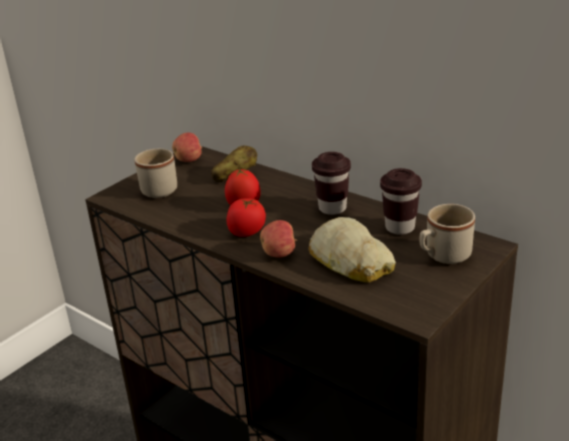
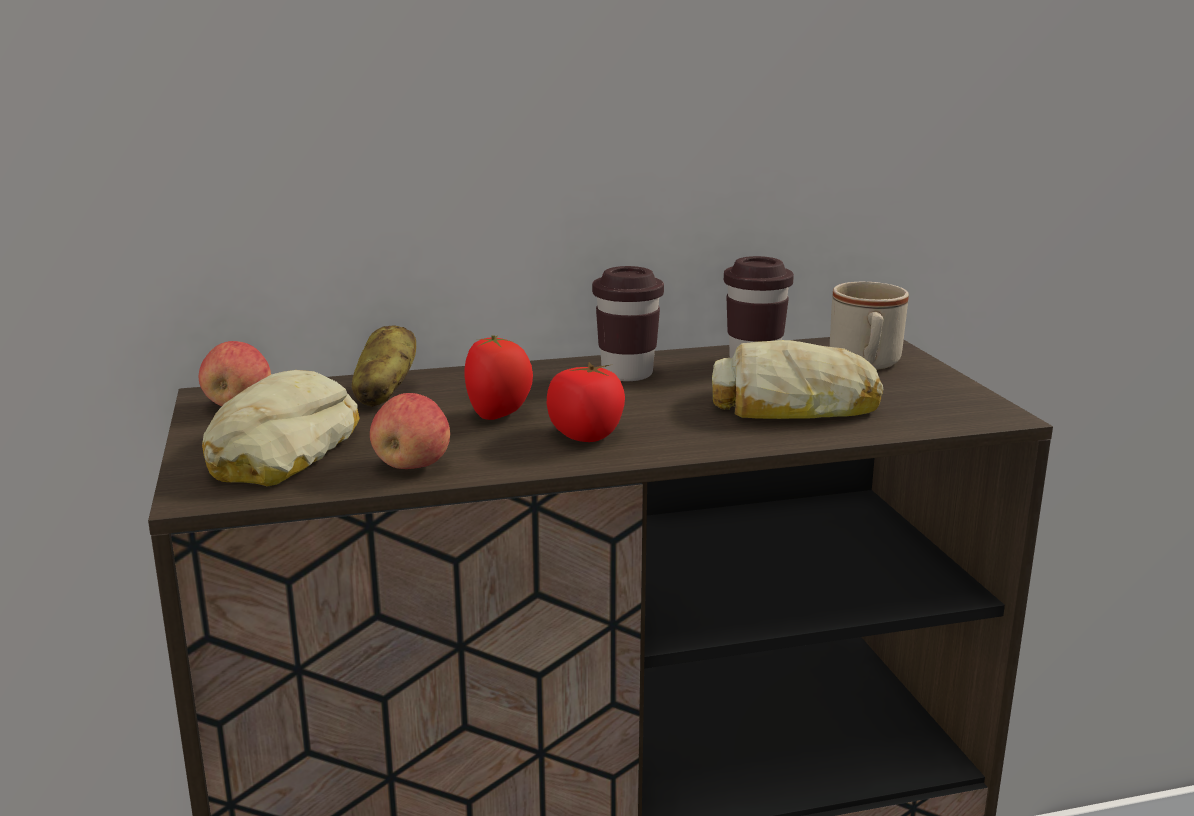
camera: 55 degrees left, 10 degrees down
(157, 188) = (277, 451): beige mug -> bread
(279, 253) = (697, 435): apple -> apple (412, 465)

